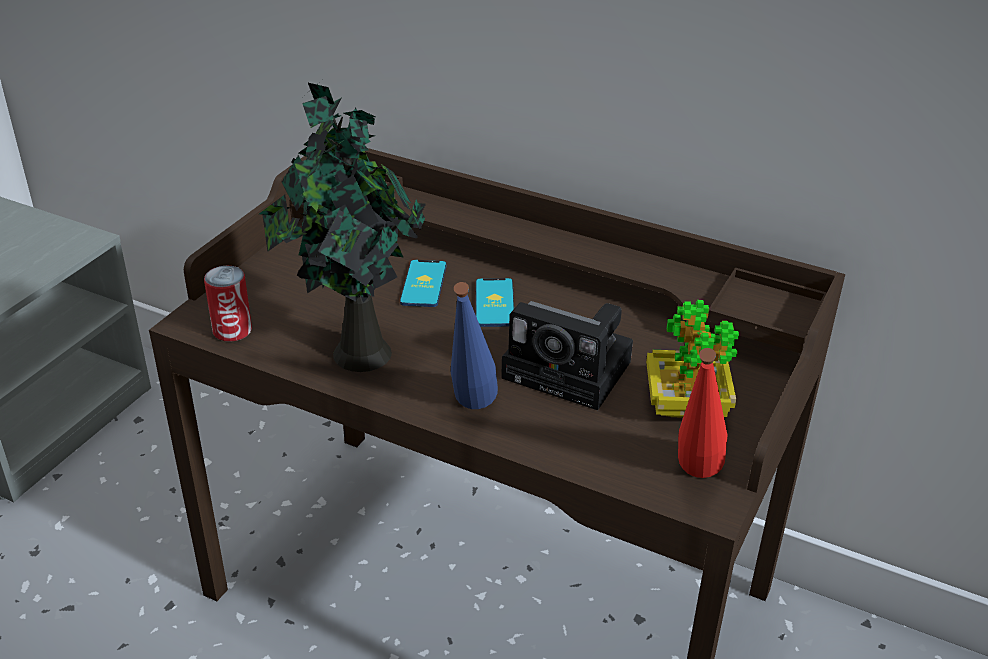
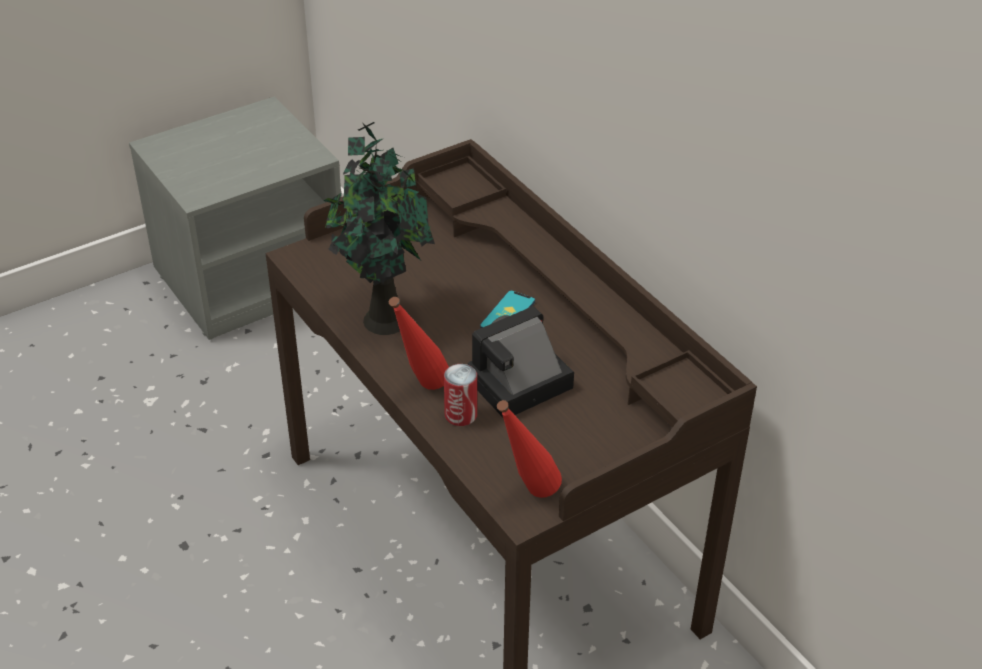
camera: 30 degrees right, 5 degrees up
(232, 330) = (315, 272): can -> can (460, 415)
(423, 284) = (470, 281): phone -> none
(470, 413) = (421, 390): blue bottle -> red bottle
(572, 371) = (516, 386): camera -> camera turned 90 degrees clockwise
(686, 406) = (573, 442): potted plant -> none

